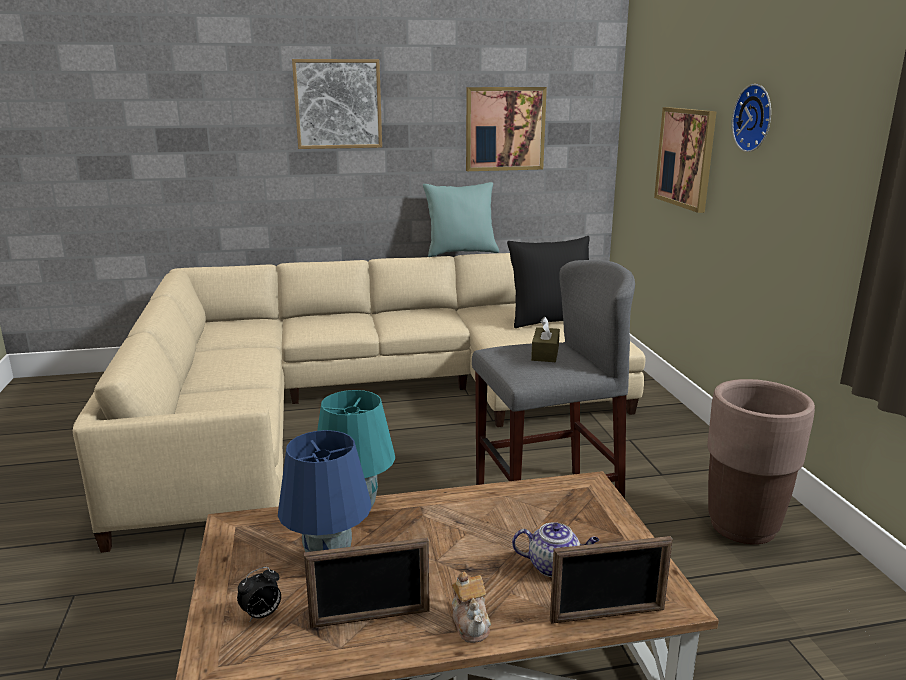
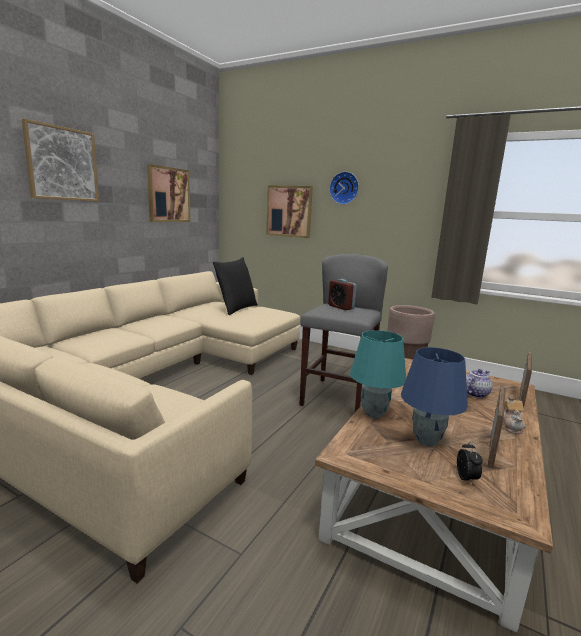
camera: 50 degrees left, 5 degrees down
(461, 253) = (156, 277): turquoise pillow -> none
(471, 623) = (511, 426): teapot -> teapot turned 75 degrees clockwise
(545, 353) = (341, 307): brown tissue box -> alarm clock

